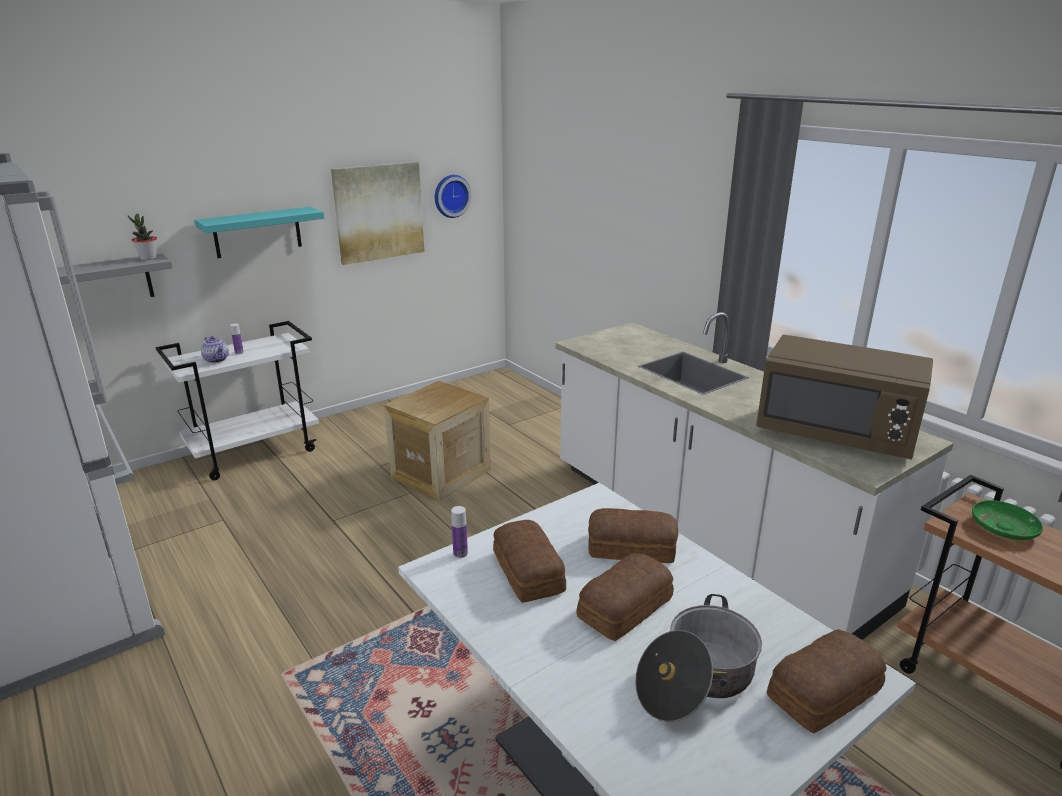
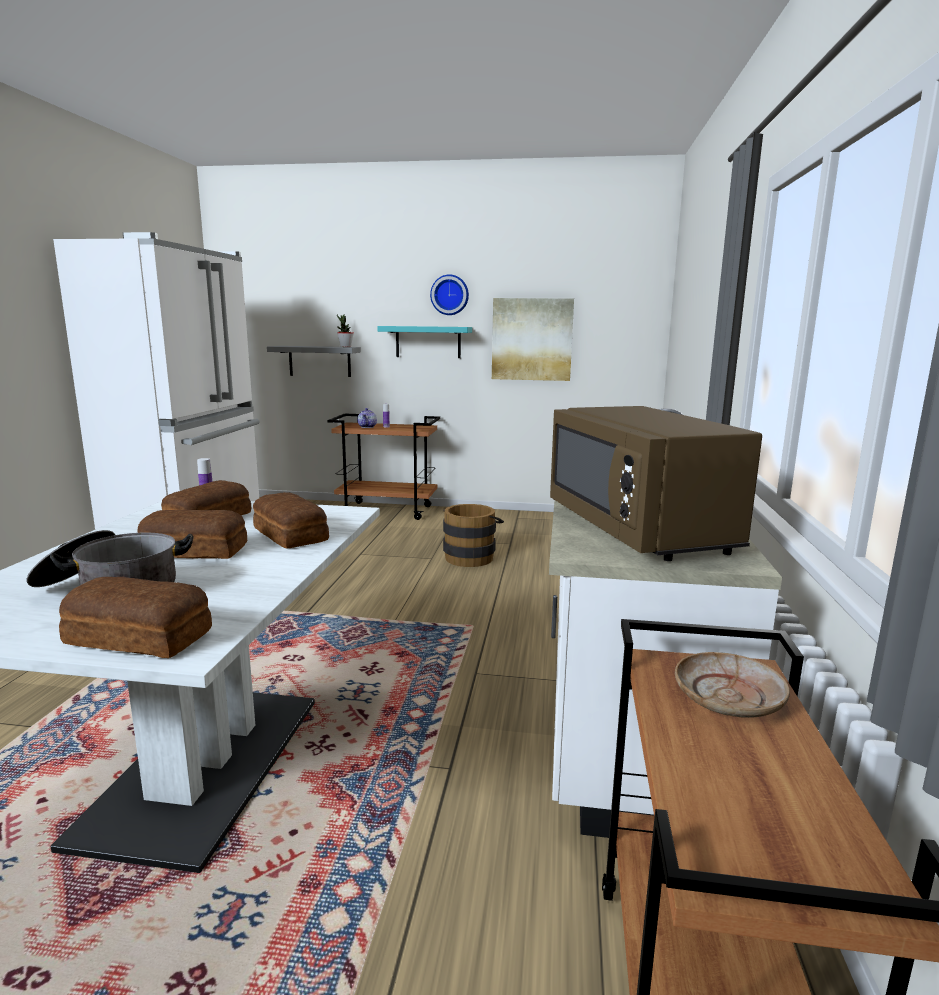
camera: 45 degrees right, 10 degrees down
(255, 452) = (388, 511): white cart -> brown cart
(441, 474) = (471, 556): crate -> brown bucket
(451, 195) = (607, 333): wall clock -> wall clock (450, 295)
(1003, 527) = (729, 697): green plate -> beige plate

